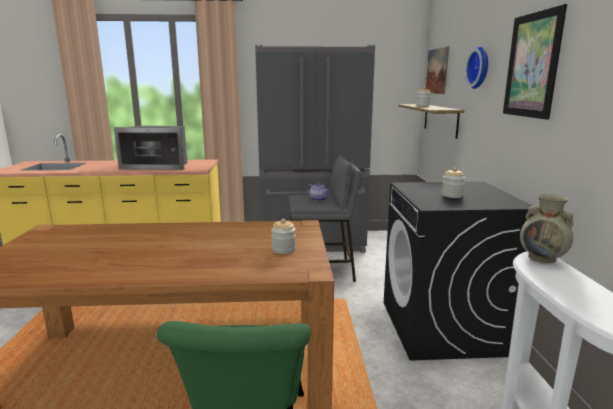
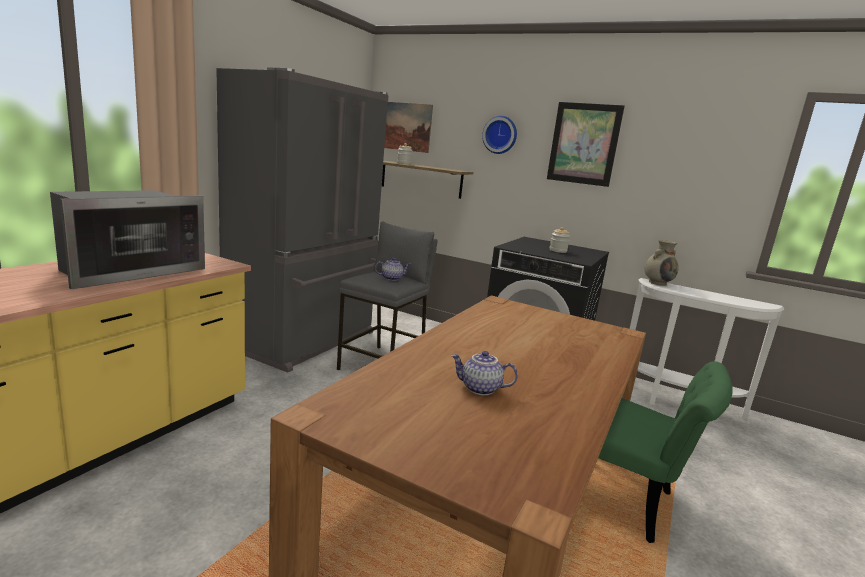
camera: 60 degrees left, 0 degrees up
(106, 248) = (480, 389): none -> teapot
(283, 249) = (563, 325): jar -> none

